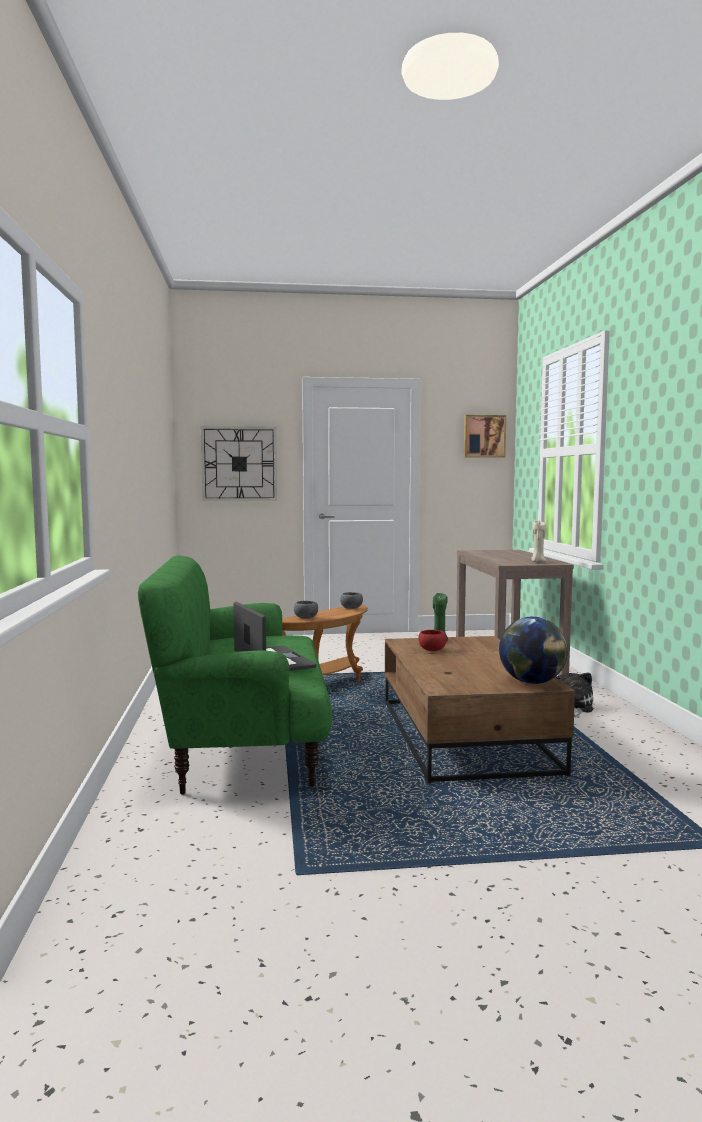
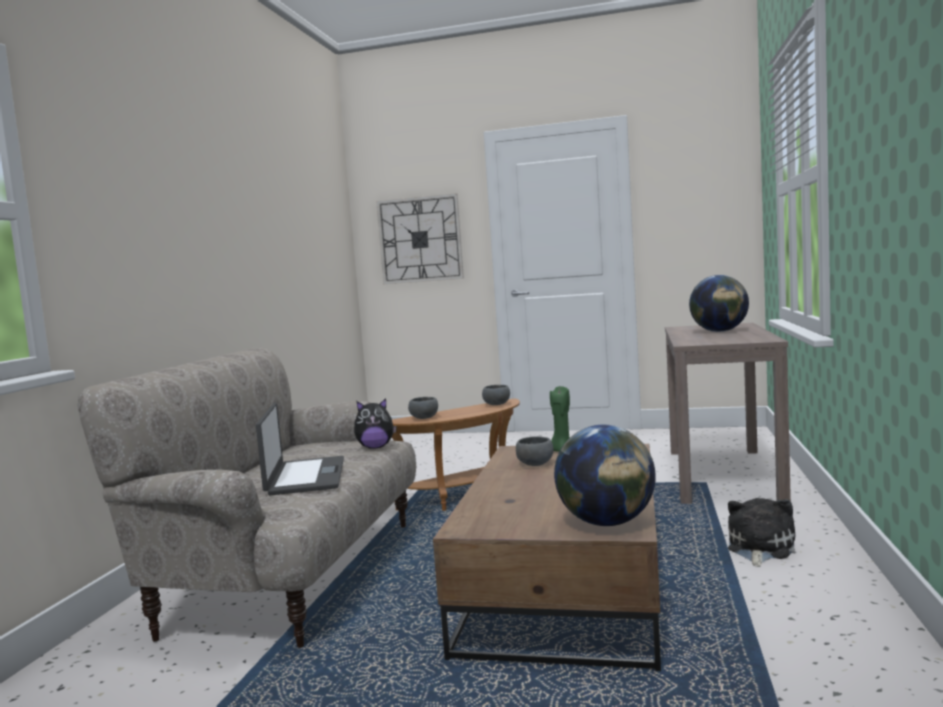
camera: 20 degrees right, 0 degrees up
(243, 744) = (292, 575): green sofa -> beige sofa
(294, 640) = (375, 447): none -> plush toy
(431, 650) = (534, 464): red bowl -> grey bowl
(484, 436) = (716, 178): picture -> none
(509, 555) = (719, 331): none -> globe
(537, 562) = (741, 339): beige candle -> none

